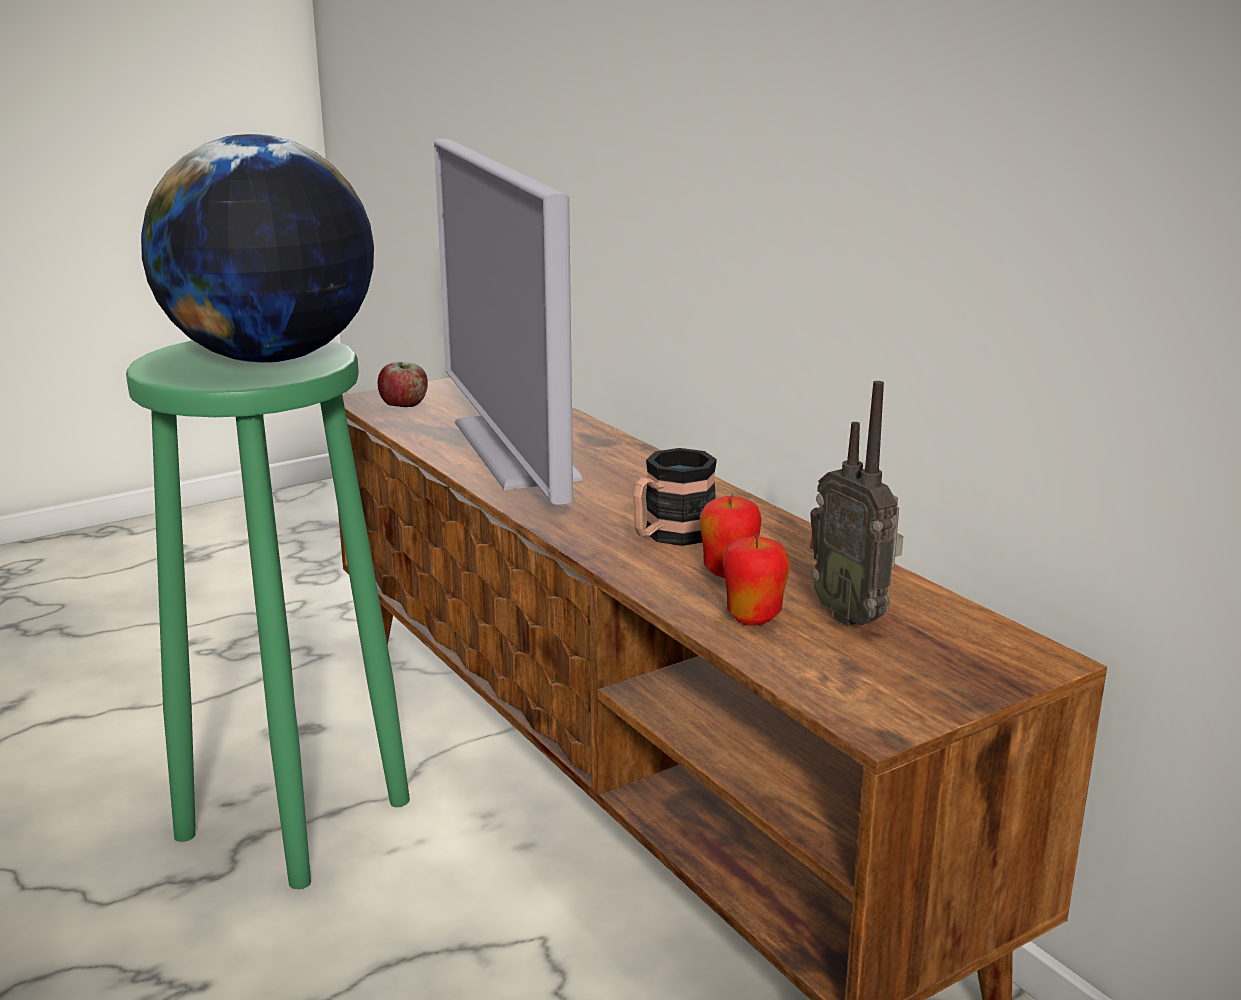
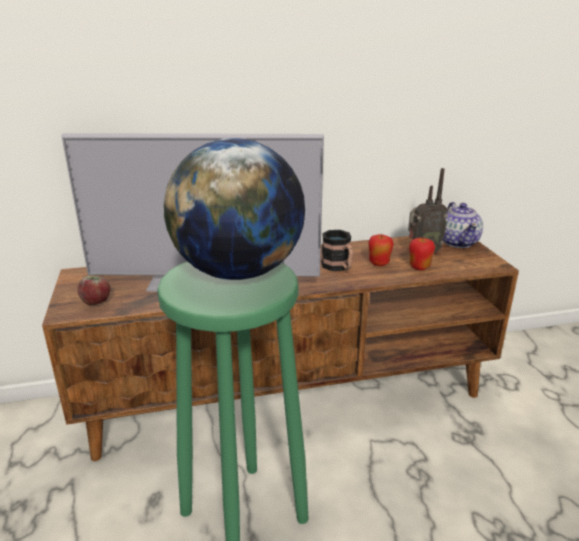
camera: 70 degrees left, 5 degrees up
(990, 659) = (458, 242): none -> teapot

